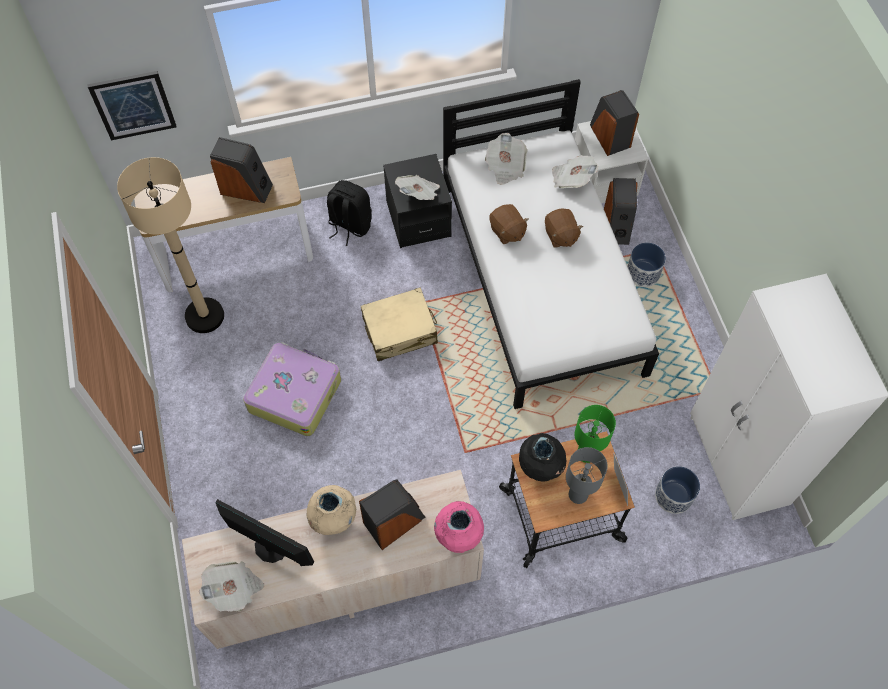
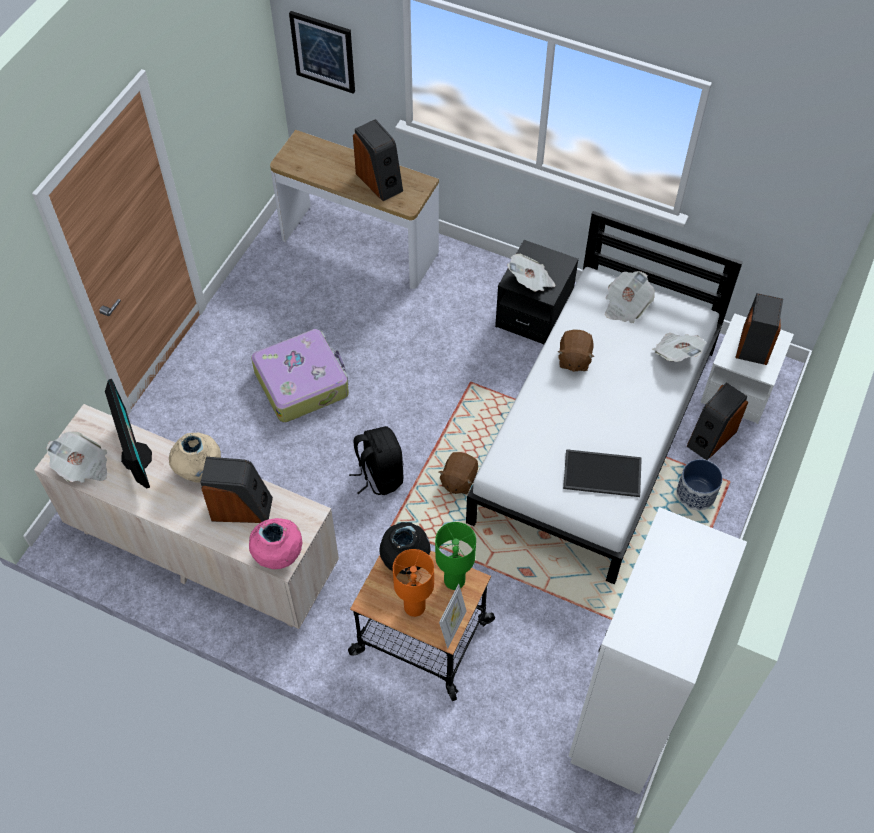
camera: 40 degrees right, 5 degrees down
(204, 316) = (291, 276): beige floor lamp -> none
(349, 225) = (471, 281): black backpack -> black backpack (379, 475)
(400, 331) = (431, 392): beige suitcase -> none
(560, 235) = (618, 394): brown plush toy -> brown plush toy (458, 480)
(578, 494) = (415, 606): grey table lamp -> orange table lamp
(603, 302) = (601, 474): none -> tray
(674, 496) = (536, 700): planter -> none

